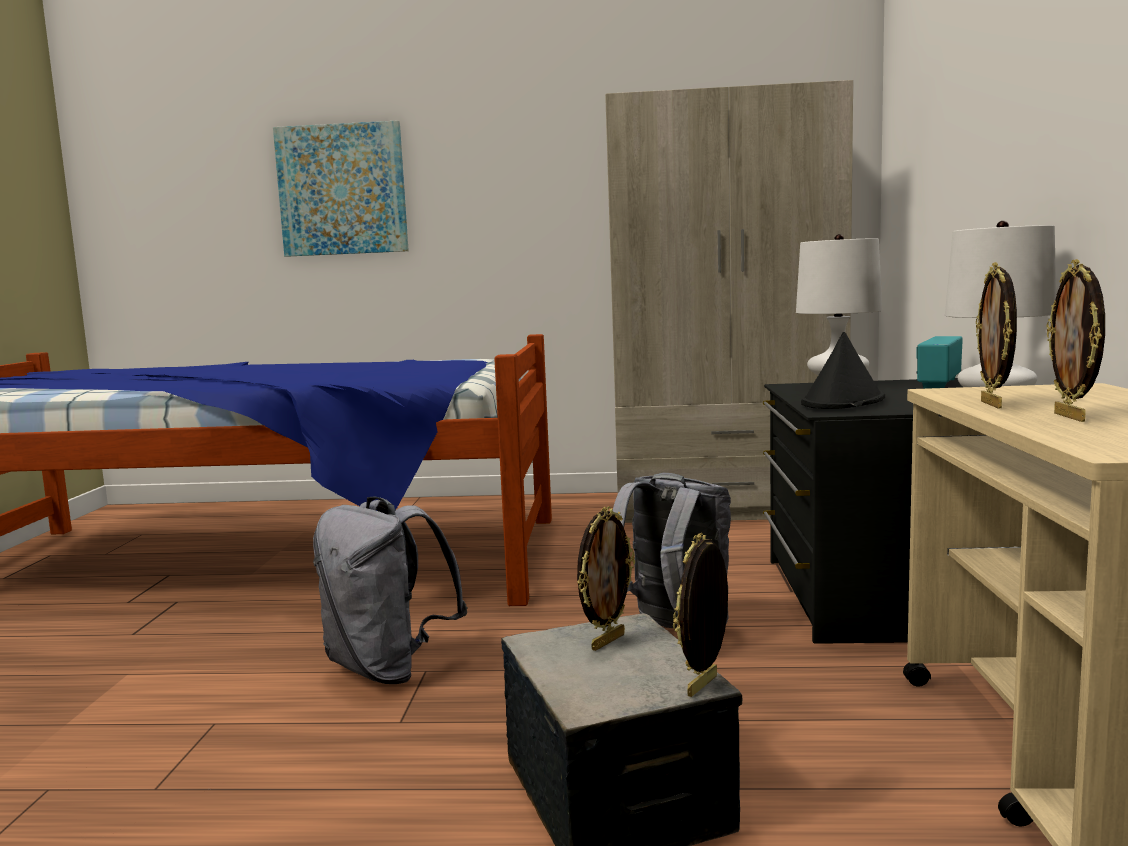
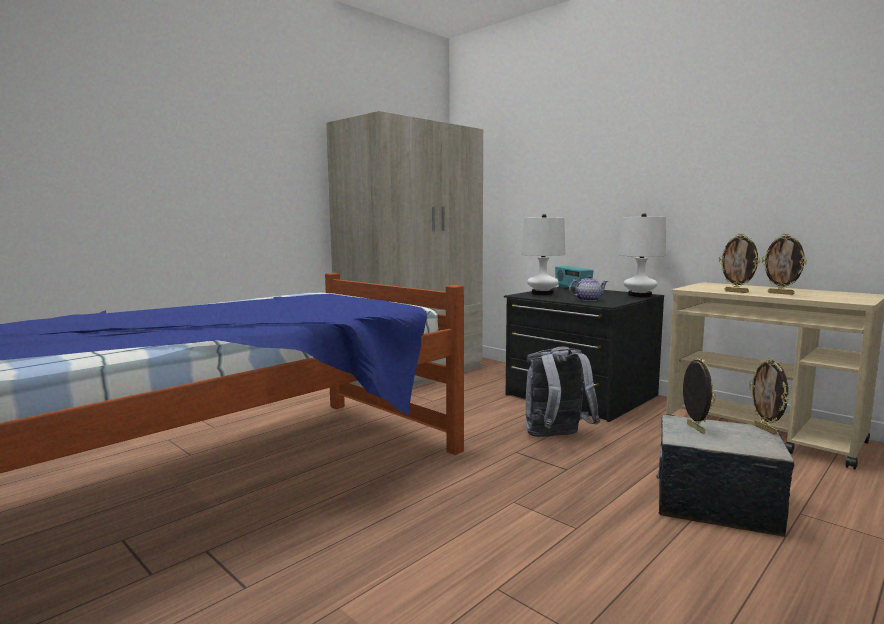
camera: 50 degrees left, 0 degrees up
(342, 190) = (115, 146): picture -> none
(388, 669) = (494, 510): grey backpack -> none
(843, 402) = (588, 300): black hat -> teapot

